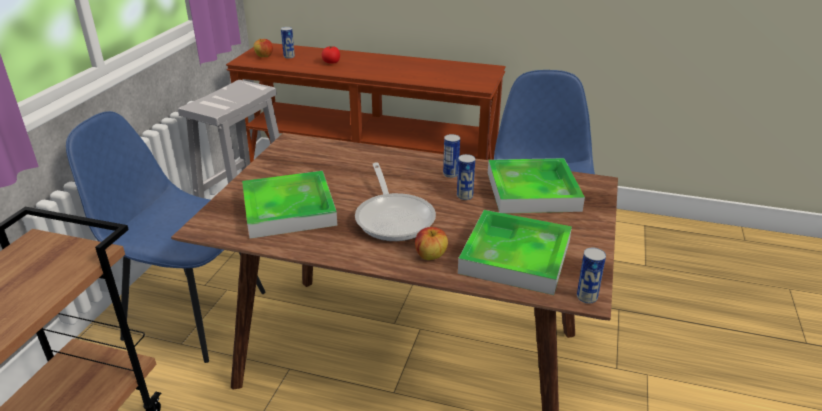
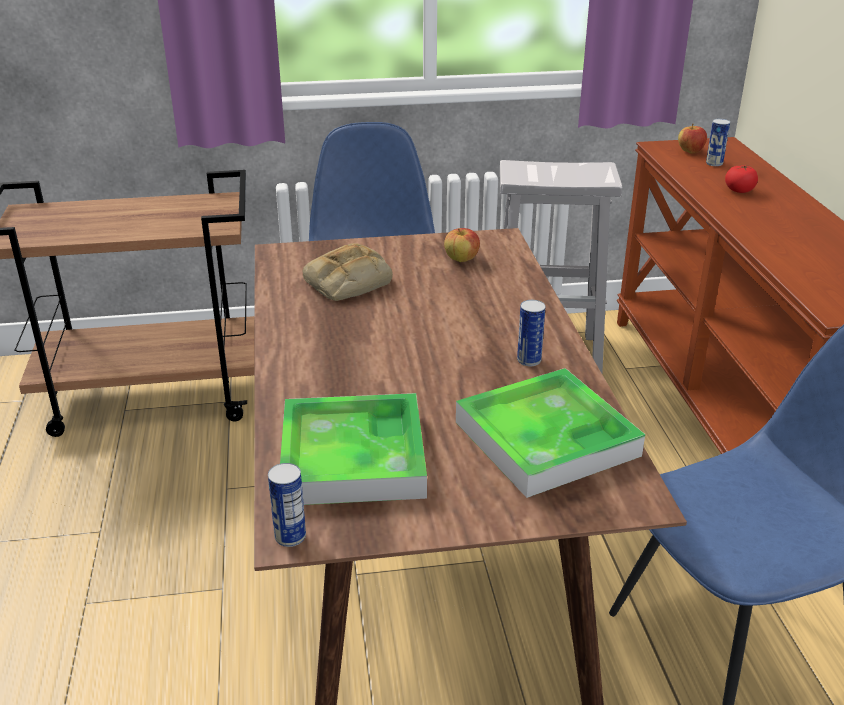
camera: 65 degrees right, 0 degrees up
(289, 209) = (347, 282): tray -> bread
(394, 217) = (380, 348): frying pan -> none
(430, 256) = (313, 393): apple -> apple (461, 259)
(464, 196) = (478, 384): can -> none

